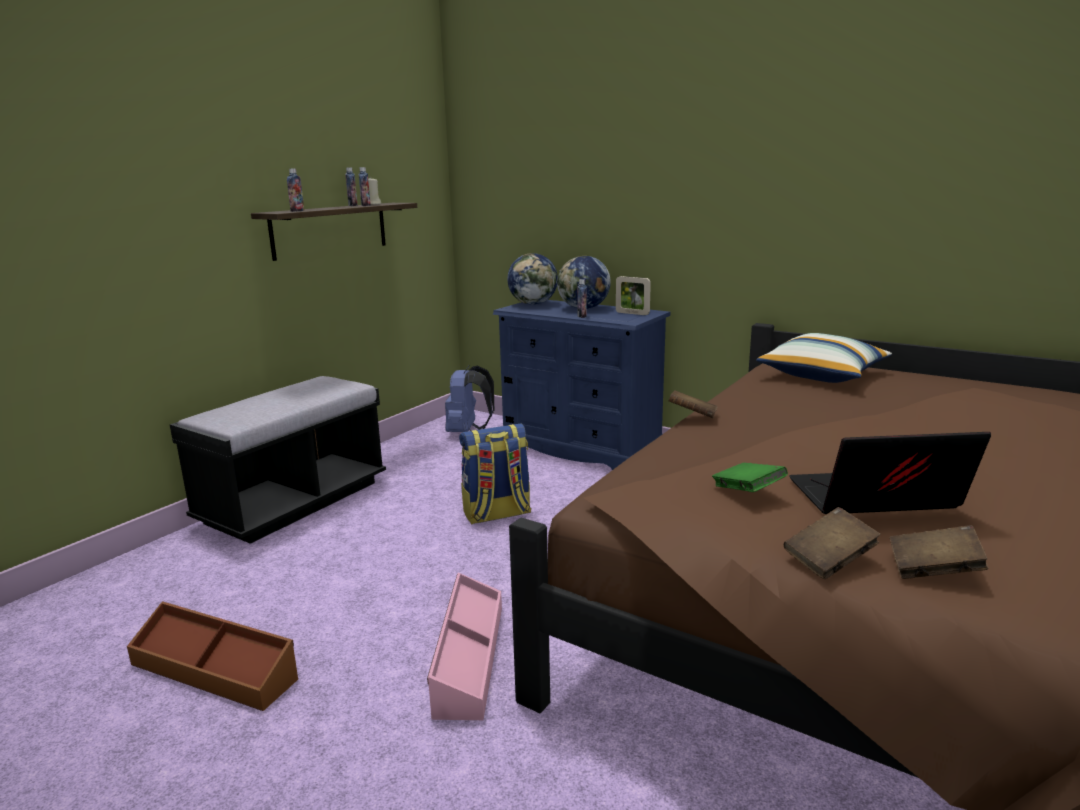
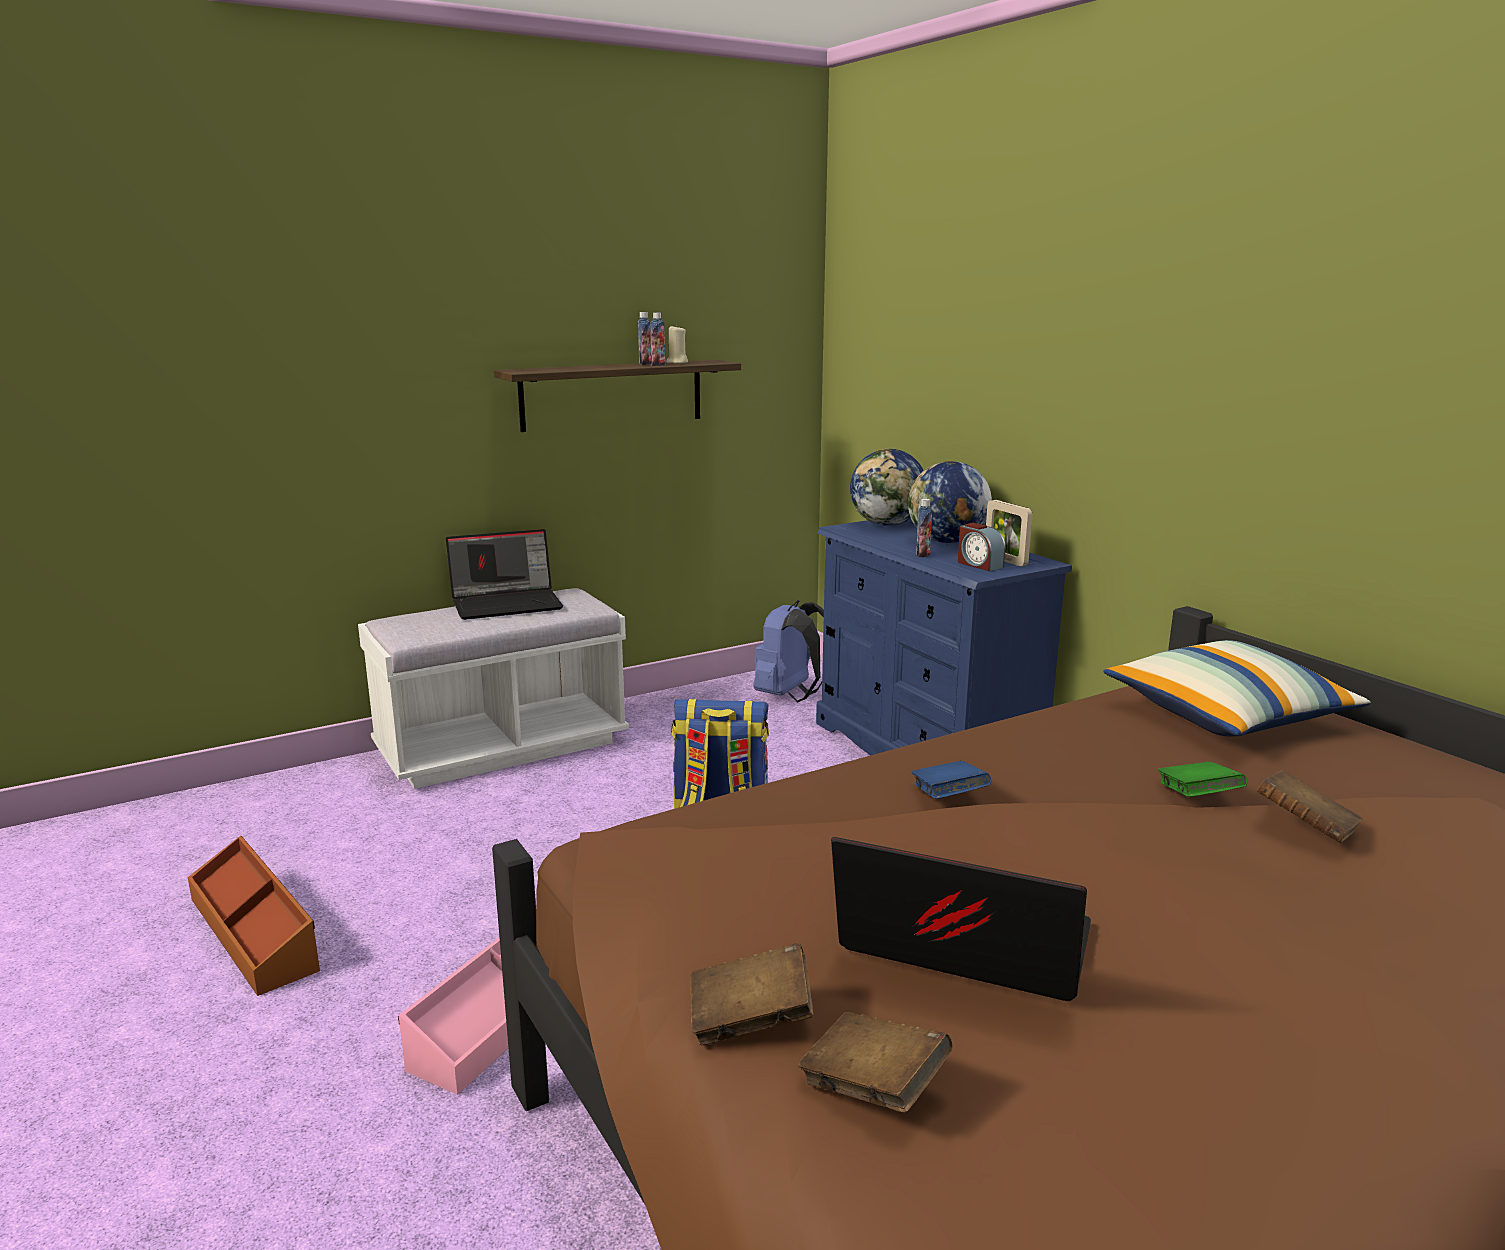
camera: 25 degrees right, 0 degrees up
(286, 391) = (508, 603): none -> laptop
(294, 502) = (502, 747): black bench -> white bench
(297, 211) = (548, 370): bottle -> none
(622, 317) = (979, 564): none -> alarm clock
(692, 416) = (909, 745): brown book -> brown book (1305, 827)
(747, 492) = (789, 883): green book -> green book (1197, 799)
(753, 437) = (948, 799): none -> blue book

